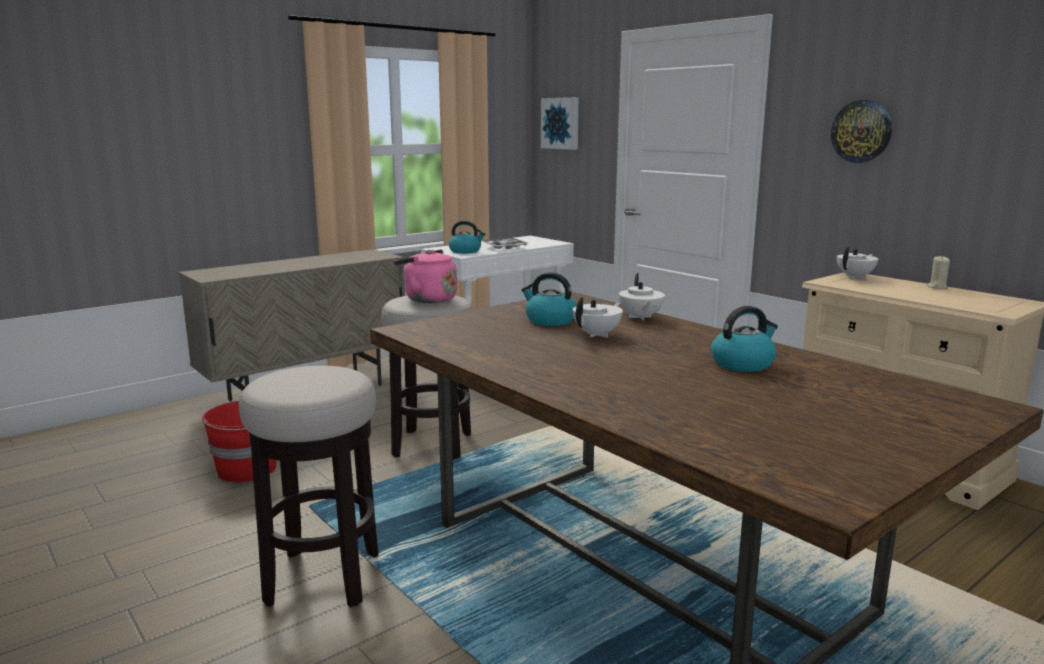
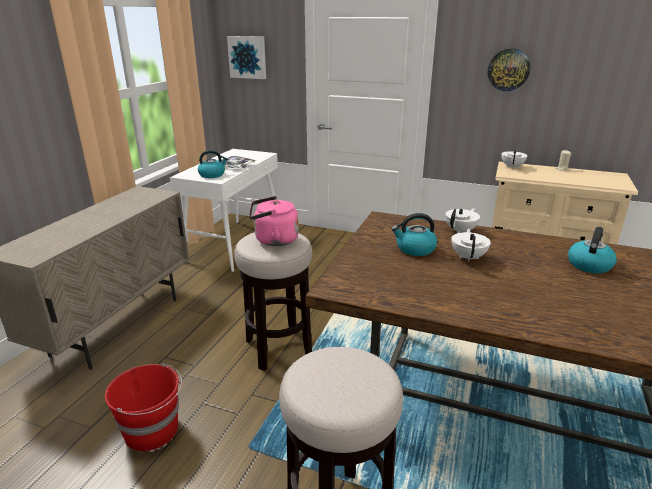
camera: 30 degrees left, 10 degrees up
(640, 317) = (461, 231): white teapot -> white teapot turned 105 degrees counterclockwise

